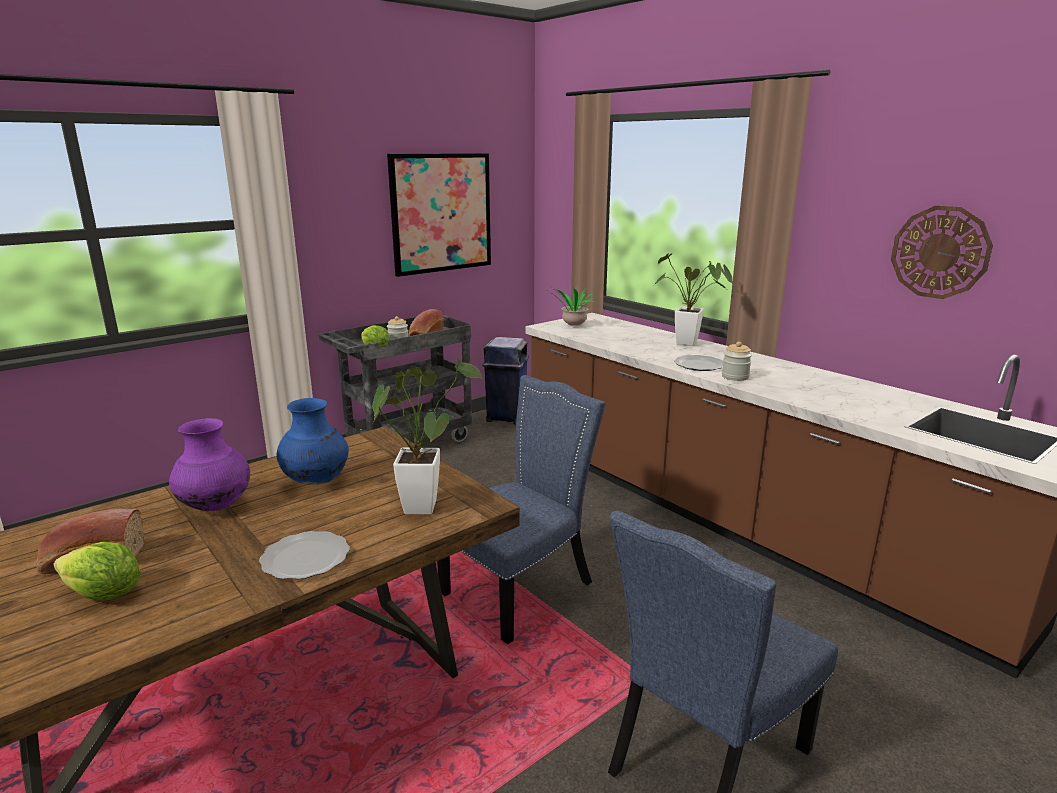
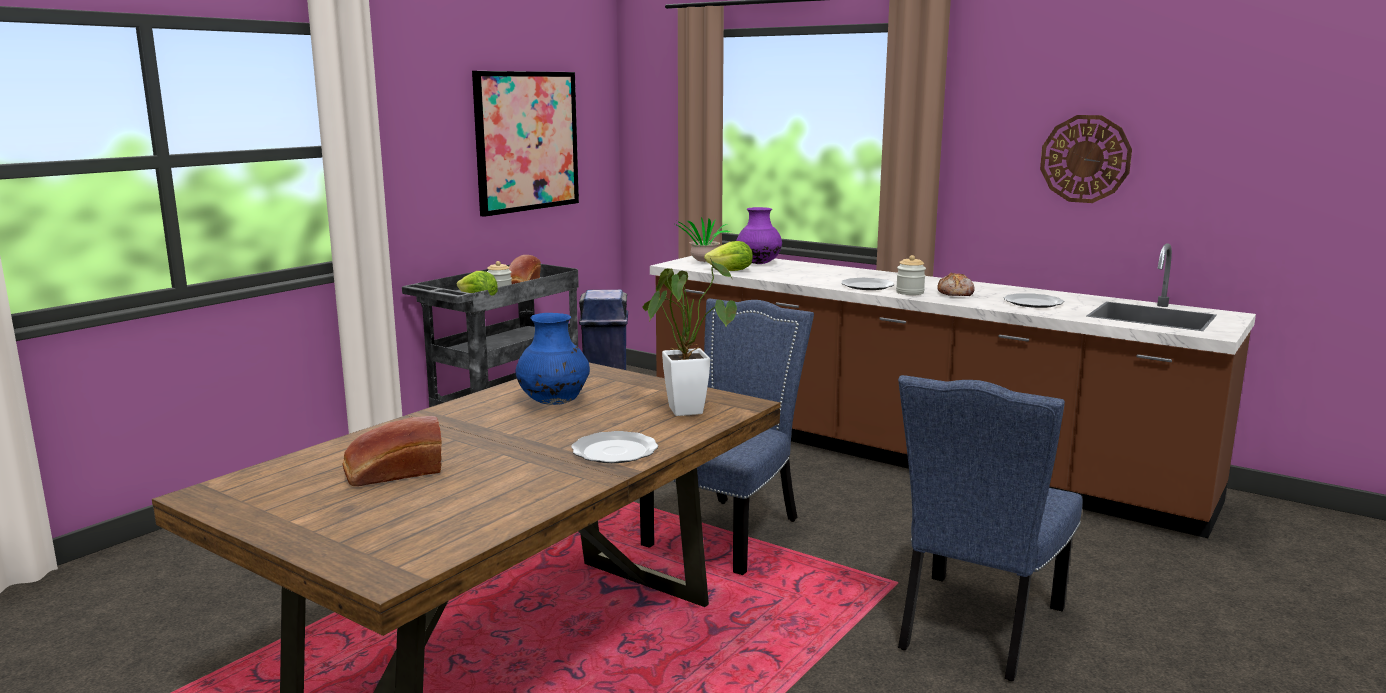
camera: 15 degrees left, 5 degrees down
(103, 595) = (443, 492): lettuce -> lettuce (731, 271)
(216, 507) = (471, 428): purple vase -> purple vase (758, 264)
(691, 344) = (843, 271): potted plant -> none
(781, 382) = (956, 293): none -> bread
(856, 402) = (1034, 303): none -> plate

